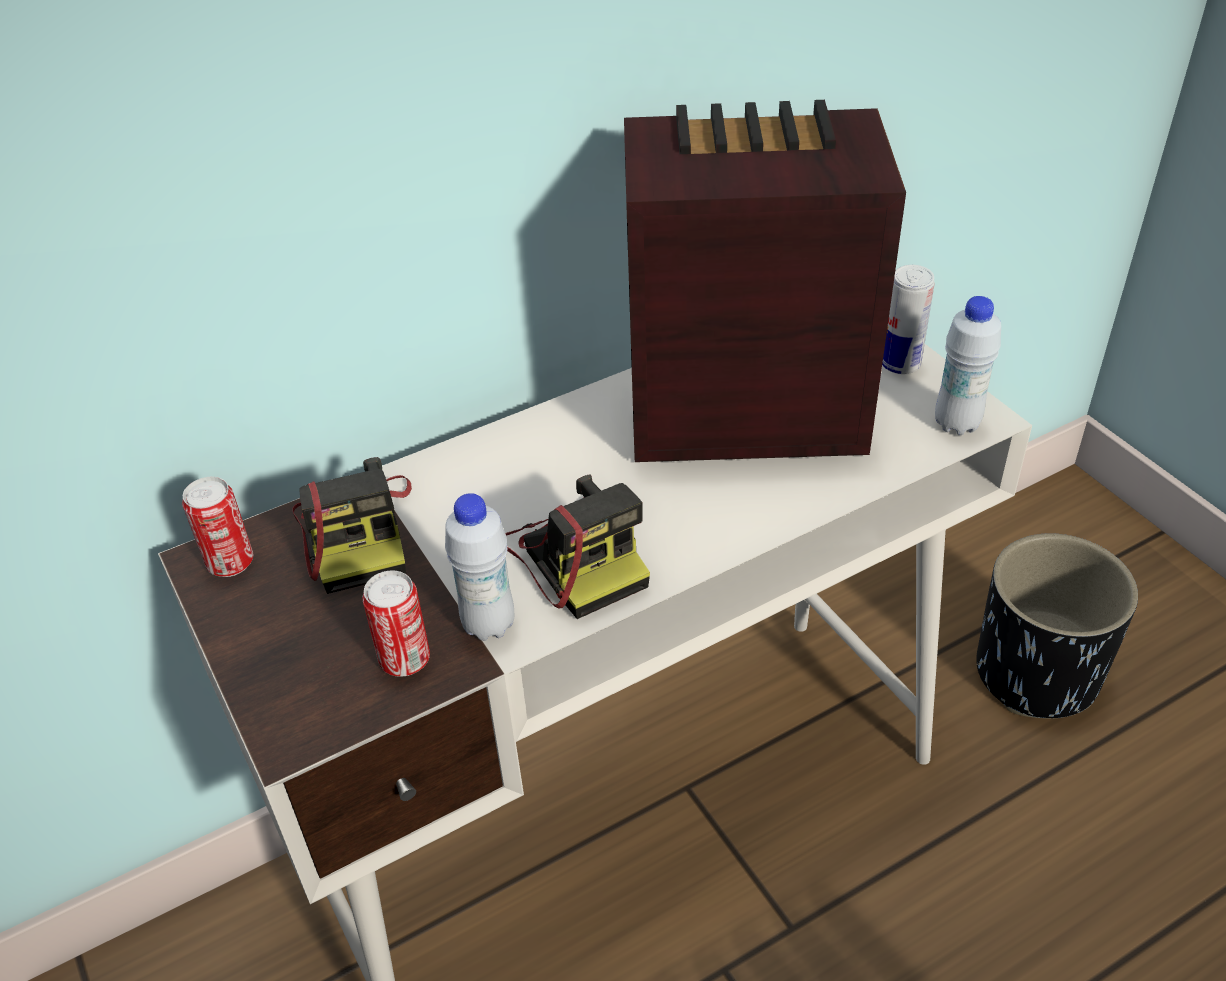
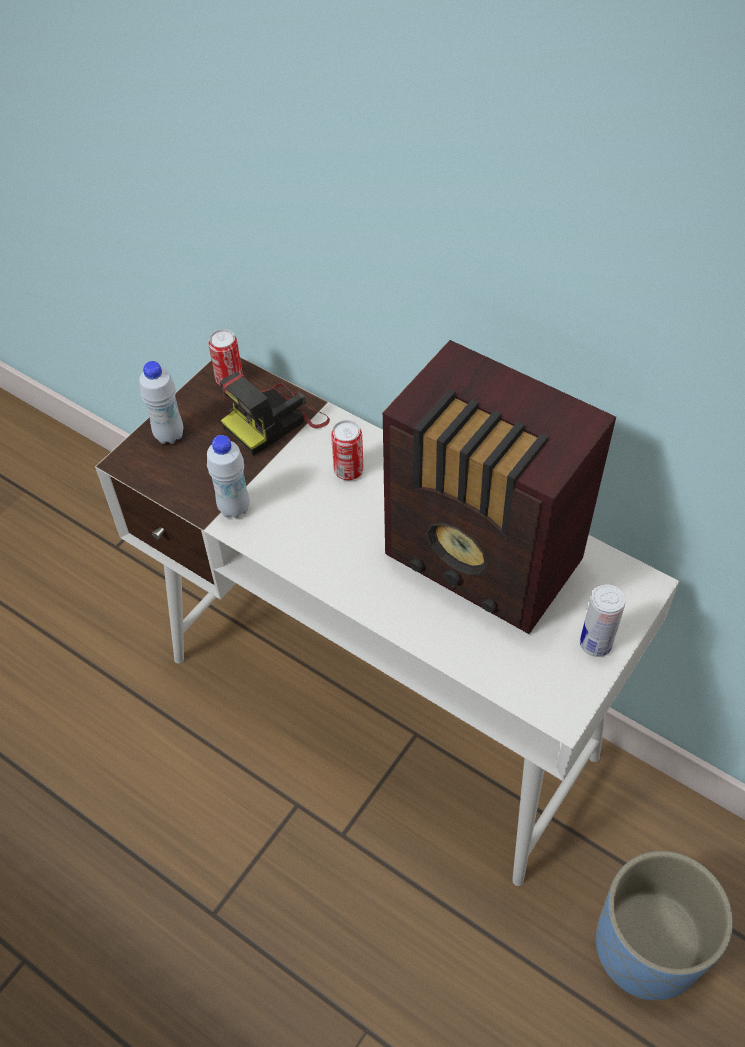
camera: 65 degrees right, 10 degrees up
(405, 659) = (194, 483): can -> can (348, 471)
(578, 555) = (306, 527): camera -> none
(739, 410) = (484, 562): radio -> radio turned 150 degrees clockwise
(956, 423) = (544, 698): white bottle -> white bottle (169, 435)
(1037, 674) = (647, 947): black planter -> blue planter

